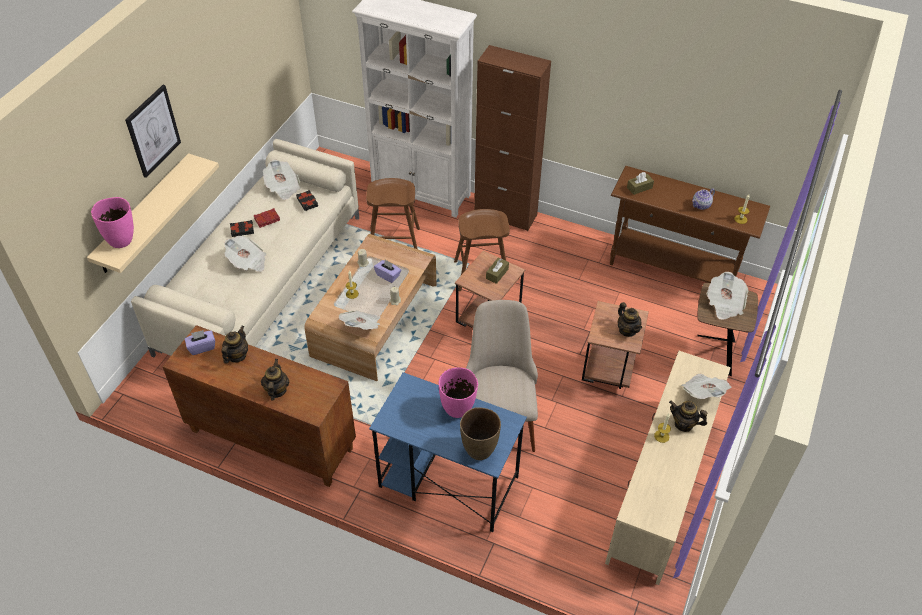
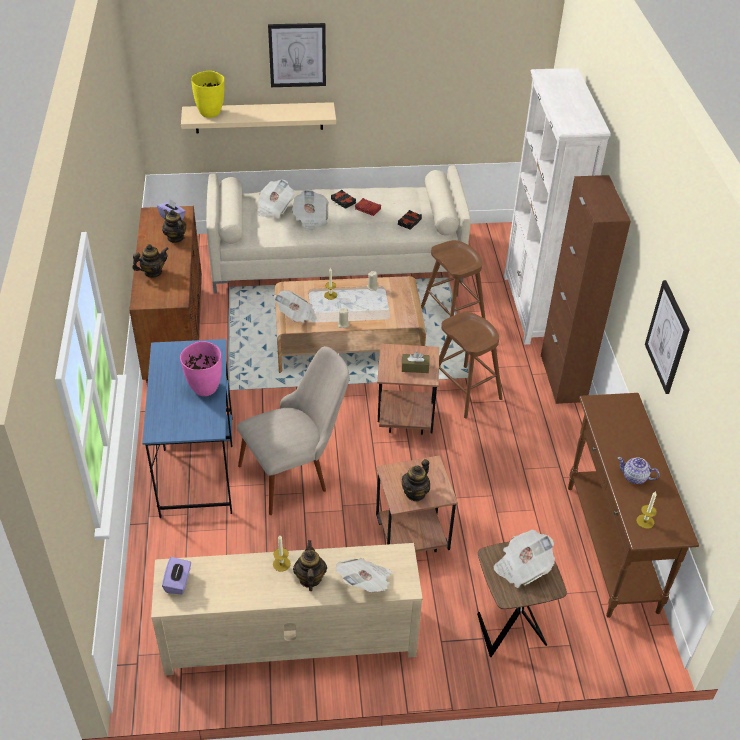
camera: 60 degrees right, 5 degrees down
(121, 240) = (211, 113): pink vase -> yellow vase
(237, 356) = (175, 238): teapot -> teapot turned 120 degrees counterclockwise
(283, 187) = (414, 201): newspaper -> newspaper (274, 208)
(388, 275) = (370, 308): purple tissue box -> purple tissue box (178, 582)
(479, 449) = (166, 419): brown vase -> none
(639, 188) = (611, 415): brown tissue box -> none
(652, 110) = (667, 337): none -> picture

